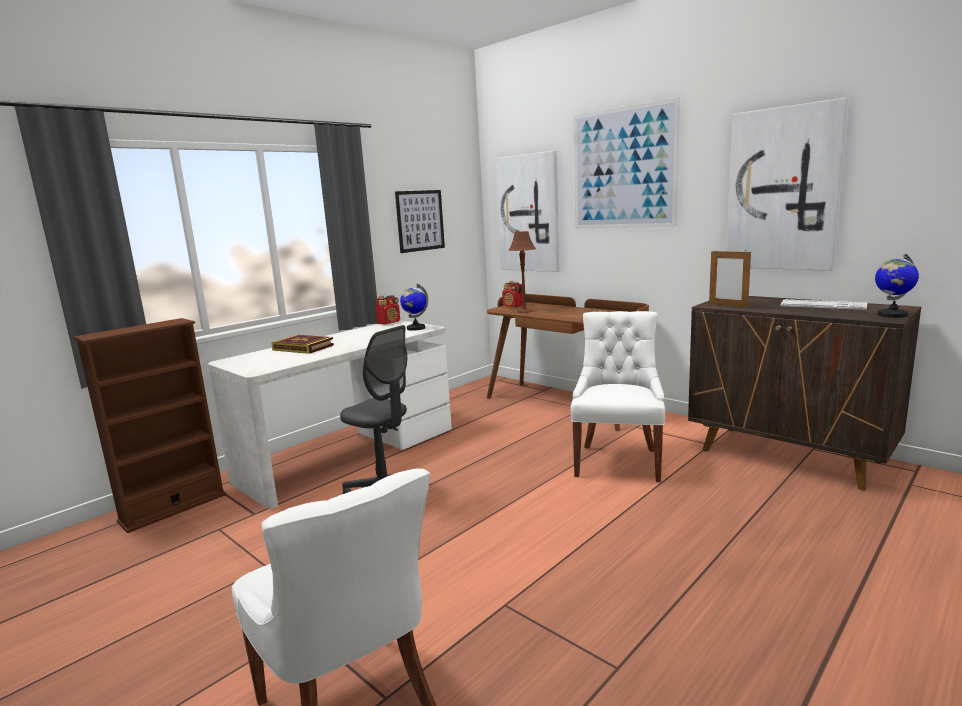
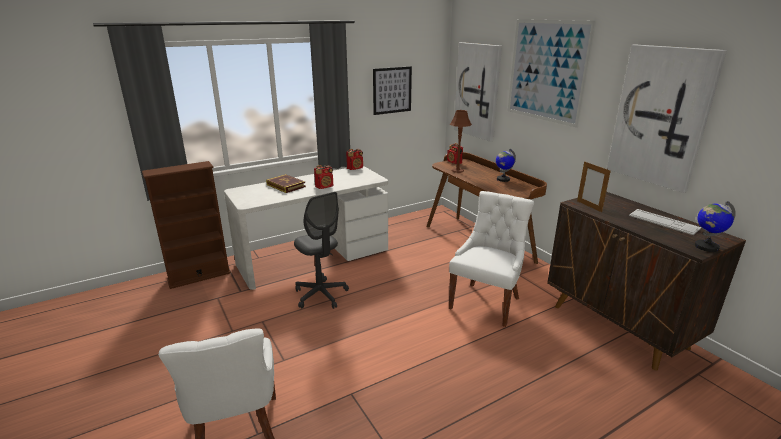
camera: 15 degrees right, 10 degrees up
(362, 342) = (324, 186): none -> radio
(415, 328) = (368, 178): globe -> globe (503, 179)

